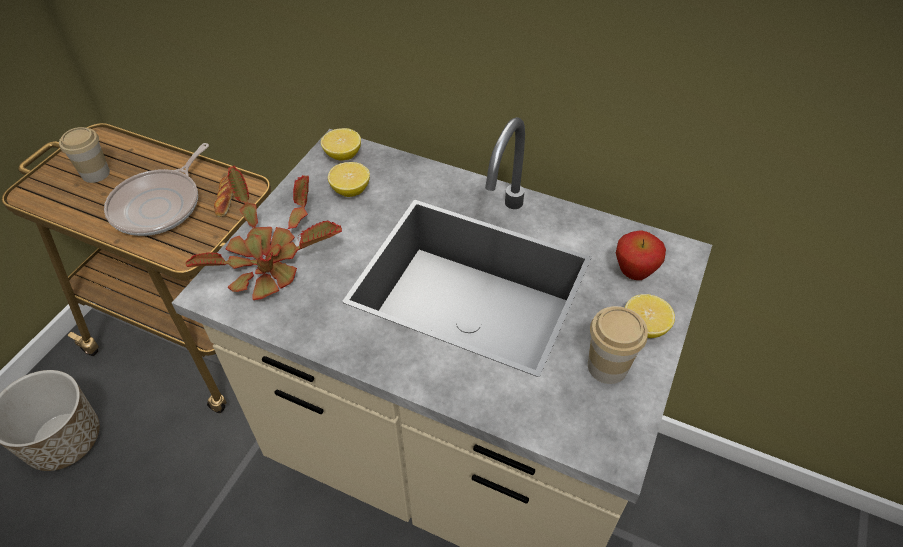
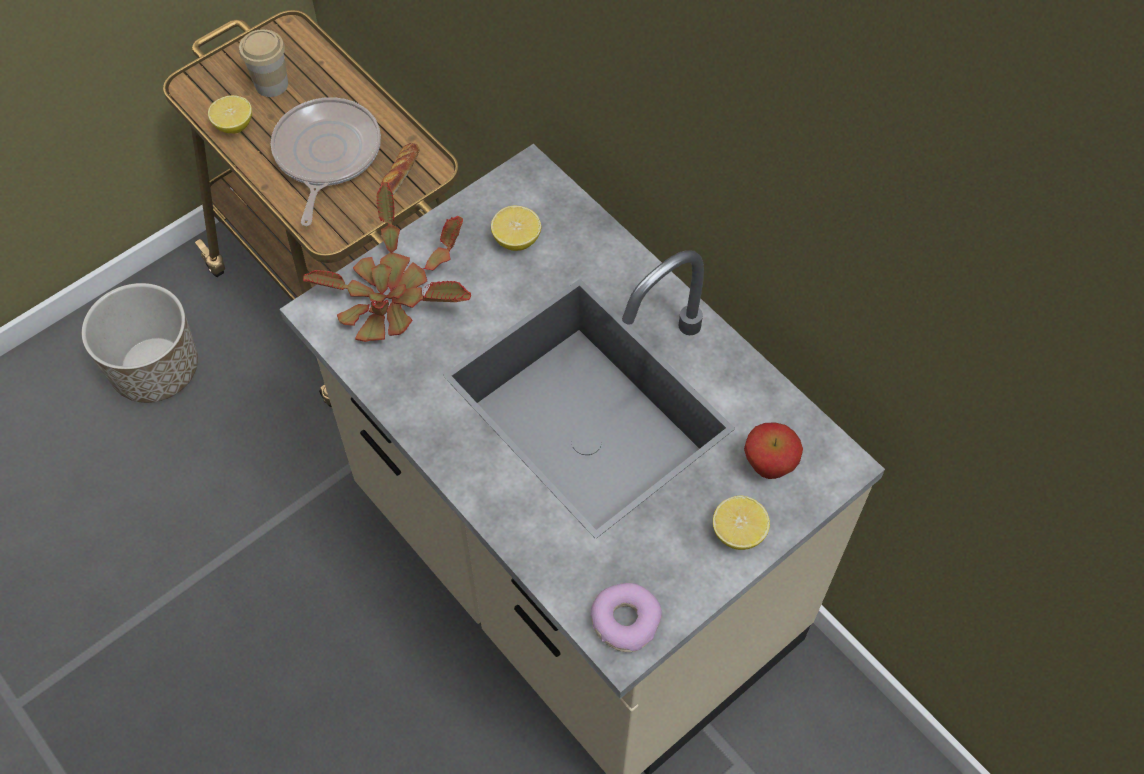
camera: 25 degrees right, 10 degrees up
(160, 205) = (326, 155): frying pan -> frying pan turned 135 degrees clockwise
(343, 155) = (530, 188): lemon -> lemon (234, 125)
(604, 432) = (625, 620): none -> donut
(607, 366) = (671, 557): cup -> none

